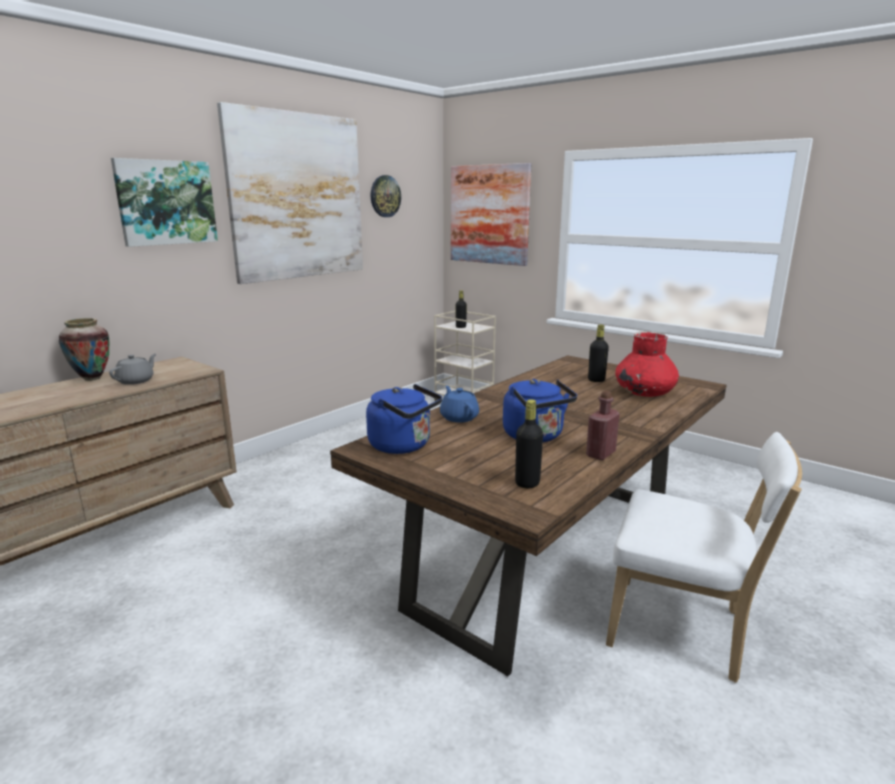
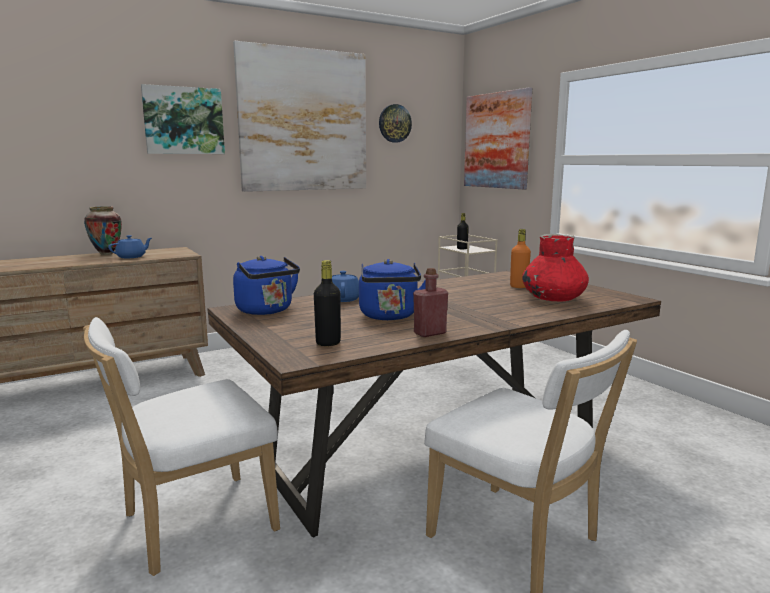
camera: 20 degrees right, 5 degrees down
(136, 381) = (132, 257): grey teapot -> blue teapot
(374, 696) = (192, 524): none -> white chair
(596, 380) = (518, 287): black bottle -> orange bottle

